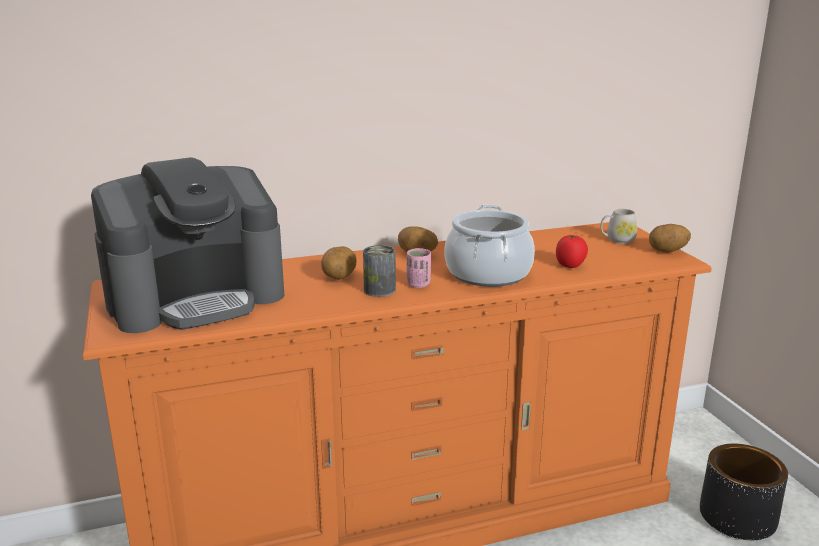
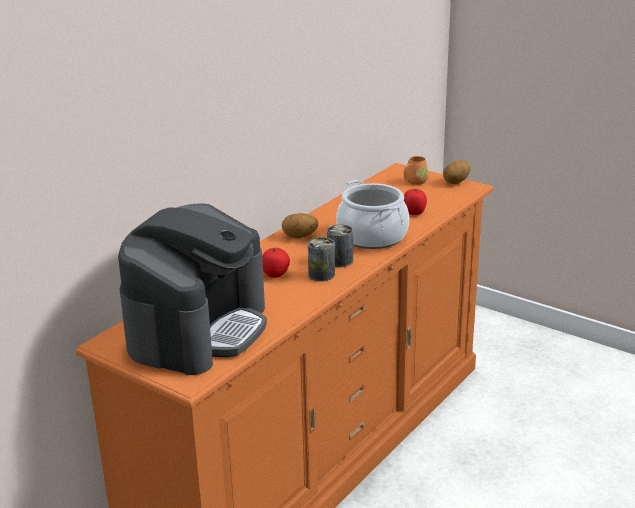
camera: 35 degrees left, 5 degrees up
(339, 277) = (276, 275): potato -> tomato
(418, 284) = (340, 261): pink cup -> can
(617, 240) = (414, 182): white mug -> orange mug
(737, 517) = (522, 361): black planter -> none

